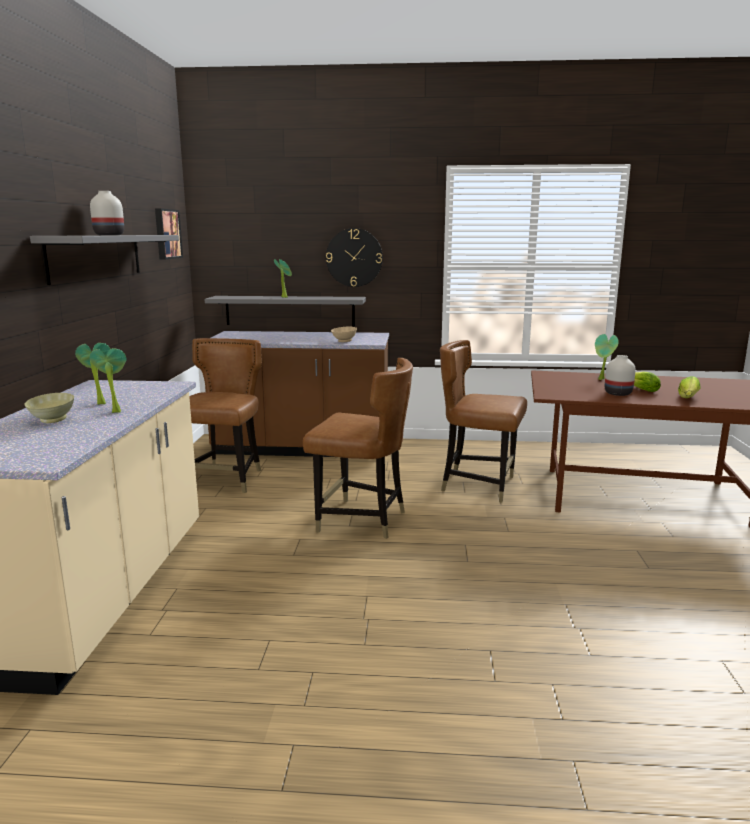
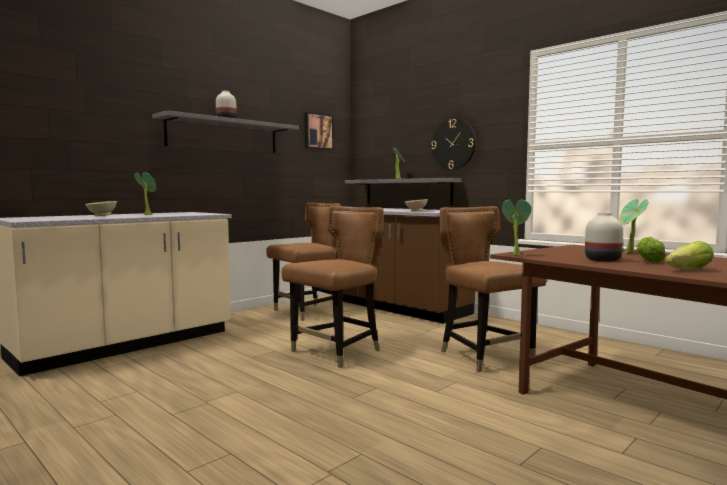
camera: 40 degrees right, 10 degrees down
(114, 411) = (137, 216): potted plant -> potted plant (515, 255)
(361, 520) = (337, 352): brown chair -> brown chair turned 105 degrees counterclockwise

